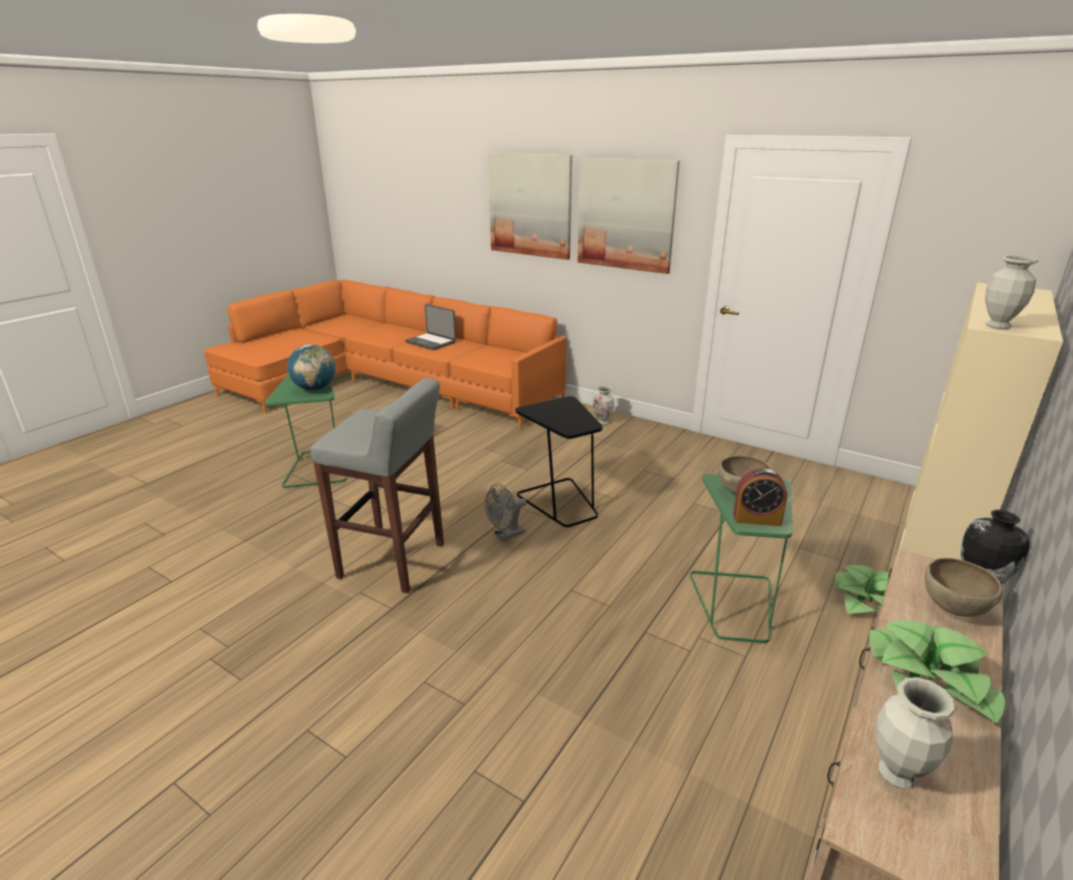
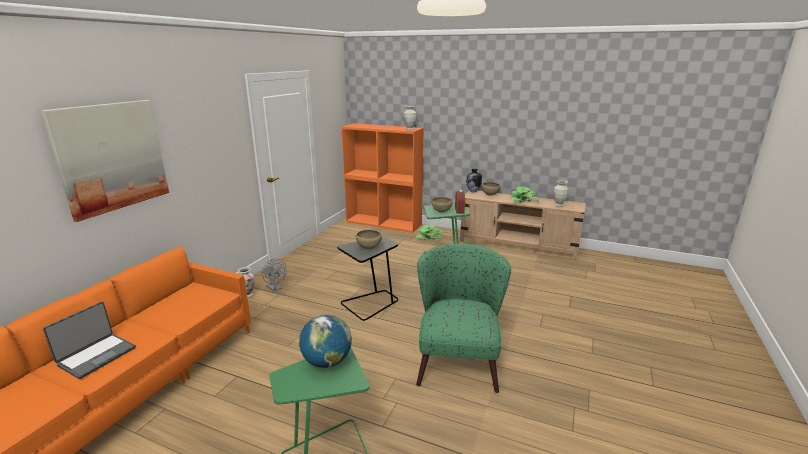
camera: 100 degrees left, 5 degrees down
(393, 561) = (458, 358): grey stool -> green armchair
(505, 535) = (413, 319): grey fan -> grey fan (275, 288)
(554, 414) = (368, 248): none -> brown bowl
(626, 214) = (201, 139): picture -> none
(937, 542) = (384, 223): beige bookcase -> orange bookcase

